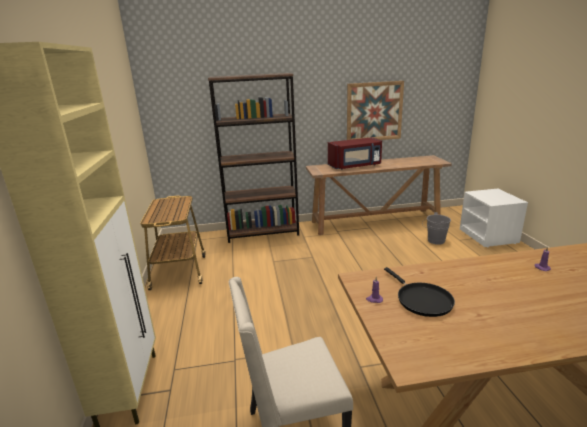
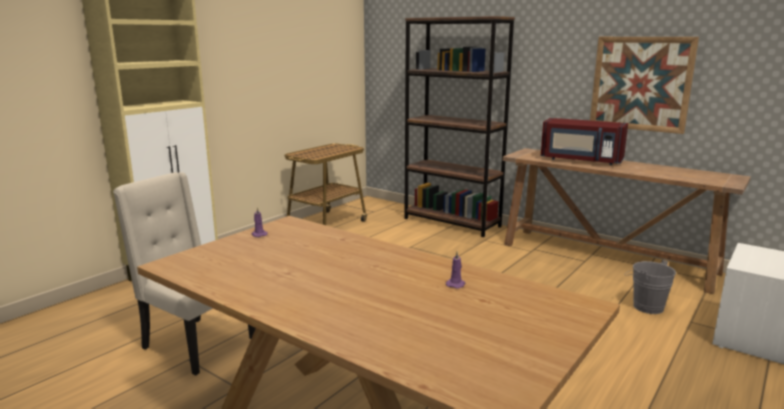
camera: 45 degrees right, 5 degrees down
(421, 300) = (283, 249): black frying pan -> none

